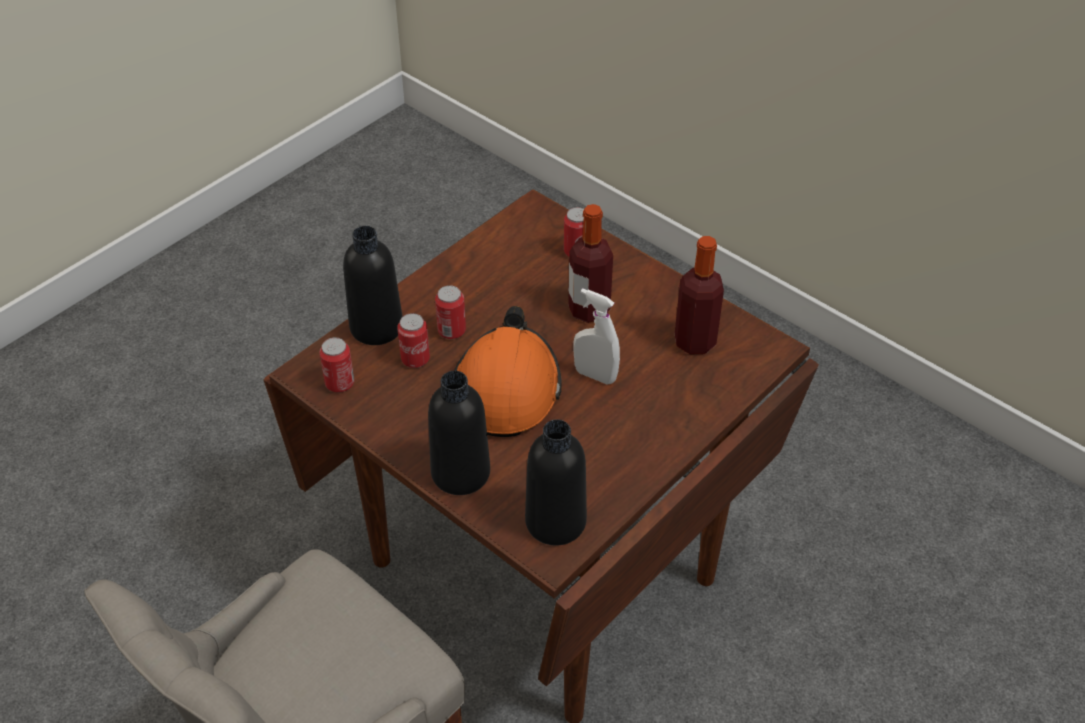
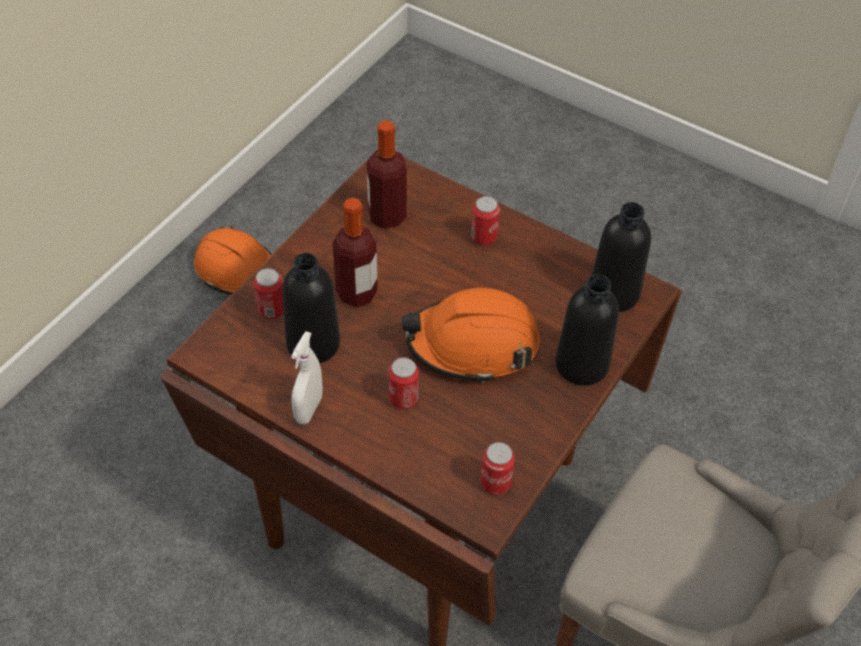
camera: 100 degrees left, 5 degrees up
(376, 327) = (409, 466): black bottle -> black bottle (313, 344)
(415, 359) = (449, 423): can -> can (484, 237)
(595, 375) = (442, 281): white spray bottle -> white spray bottle (309, 409)
(861, 431) = (237, 270): none -> orange hard hat

